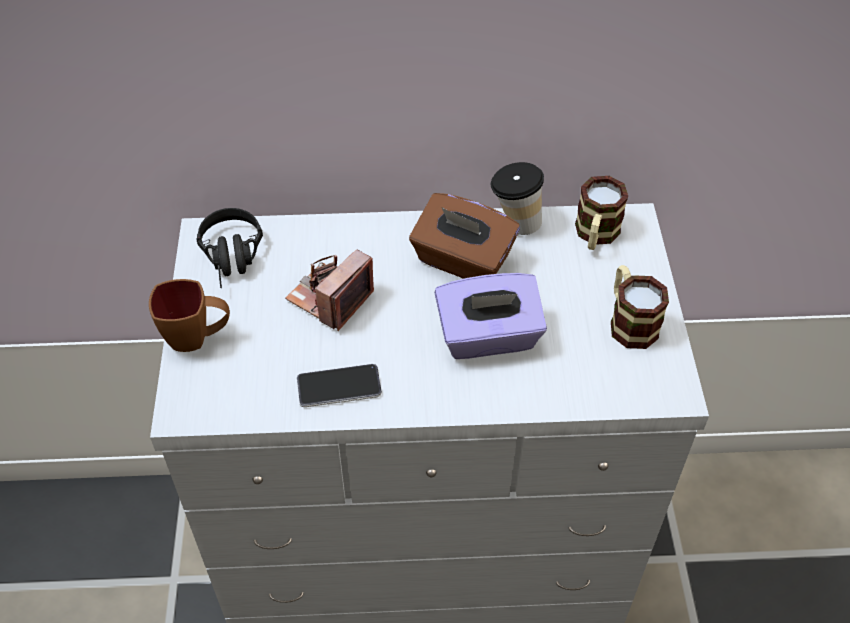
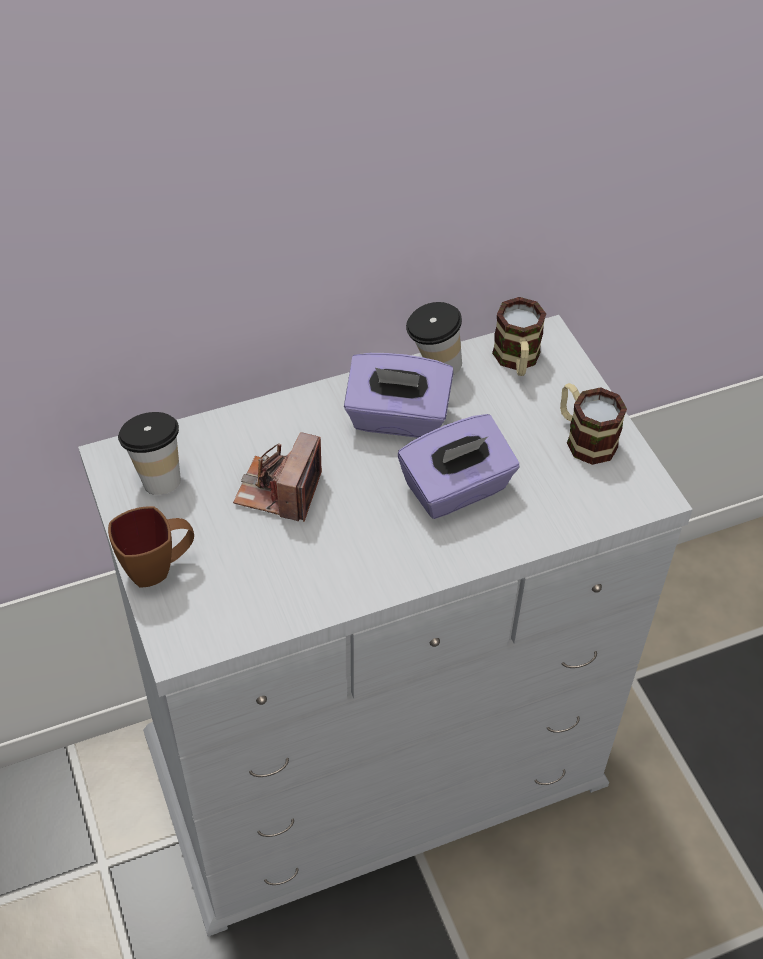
camera: 20 degrees left, 0 degrees up
(233, 260) = (157, 477): black headphones -> cup
(339, 387) = (329, 578): phone -> none
(462, 261) = (397, 418): brown tissue box -> purple tissue box

